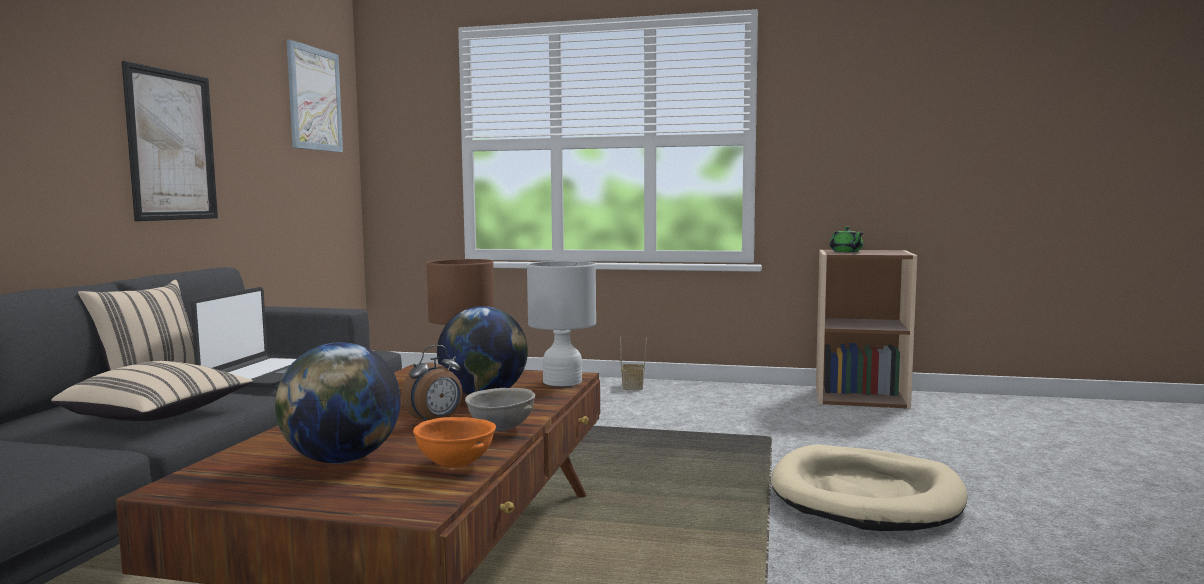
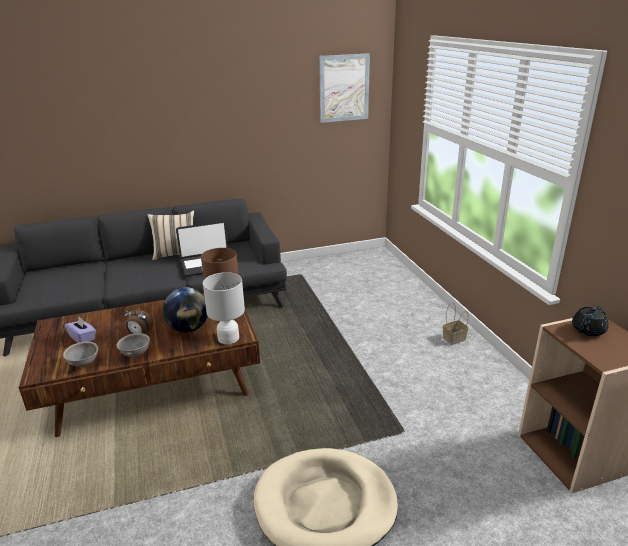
camera: 60 degrees right, 20 degrees up
(158, 416) = (138, 277): beige pillow -> none
(172, 145) = (227, 135): picture -> none
(342, 460) = (83, 338): globe -> purple tissue box
(456, 465) = (84, 363): orange bowl -> grey bowl
(846, 251) = (587, 330): green teapot -> black teapot

